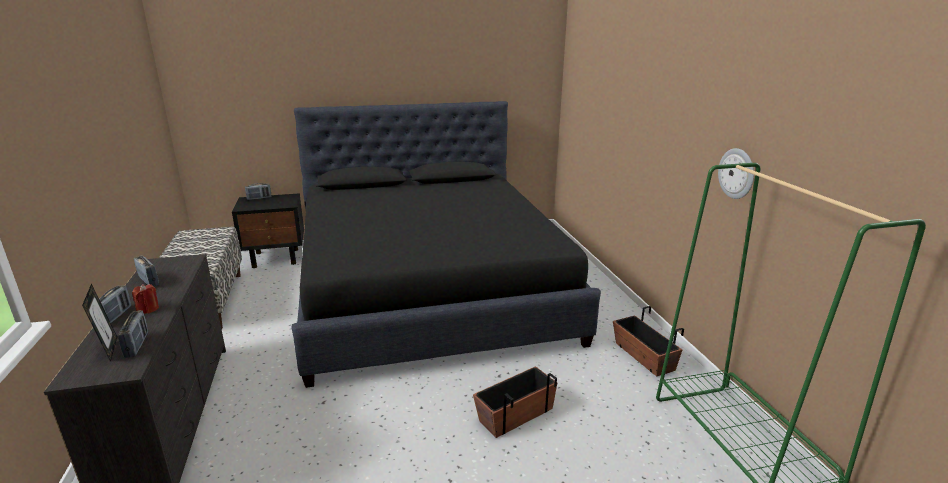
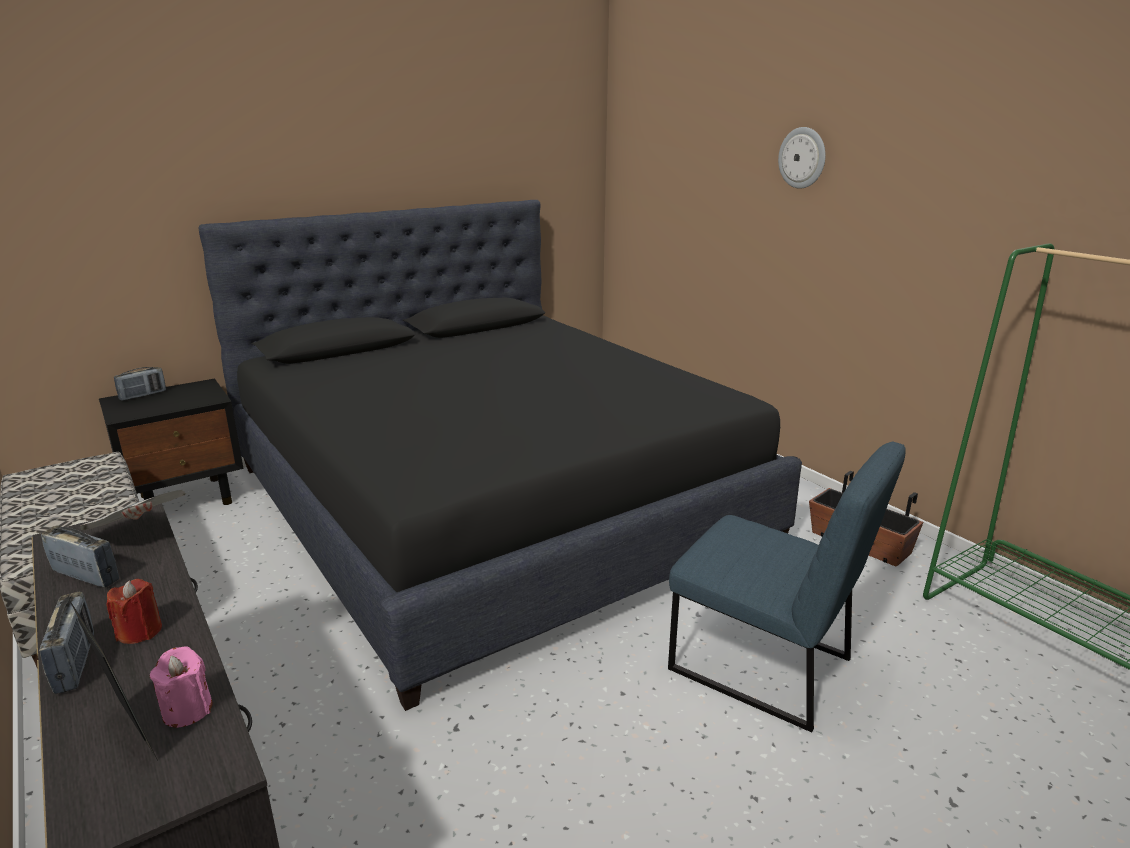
camera: 20 degrees left, 0 degrees up
(137, 345) = (187, 710): radio -> pink candle
(184, 266) = (139, 534): none -> newspaper
(515, 414) = (765, 666): planter -> blue chair
(737, 173) = (987, 265): wall clock -> wall clock (802, 158)

